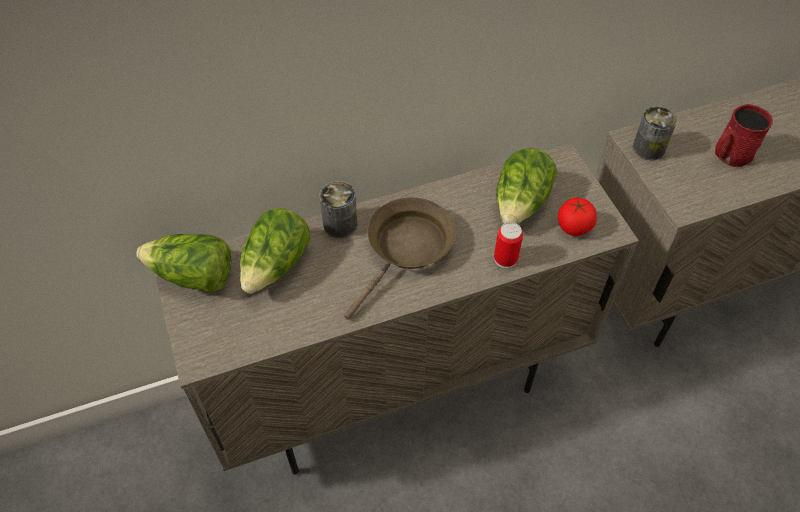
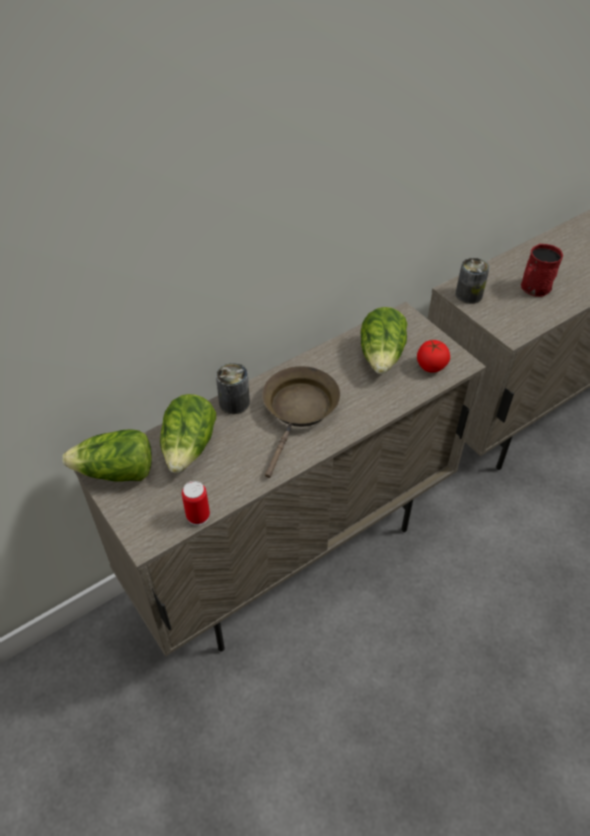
camera: 15 degrees left, 5 degrees down
(505, 259) = (384, 402): can -> can (198, 516)

